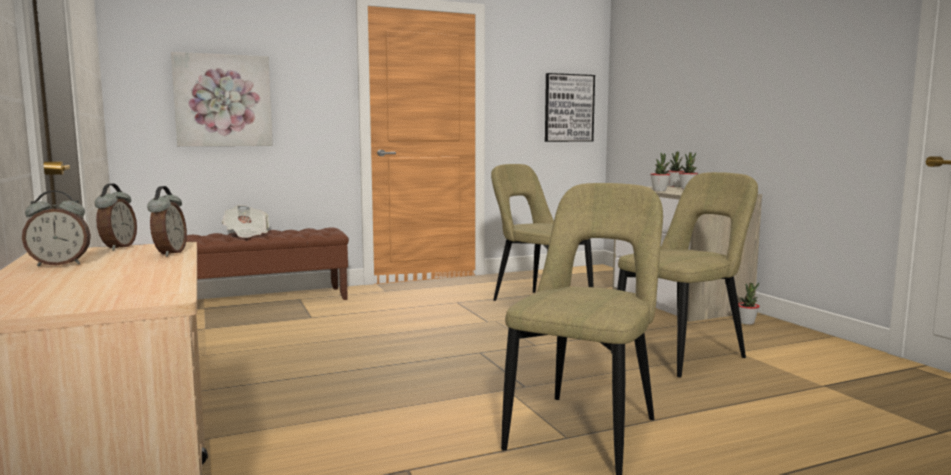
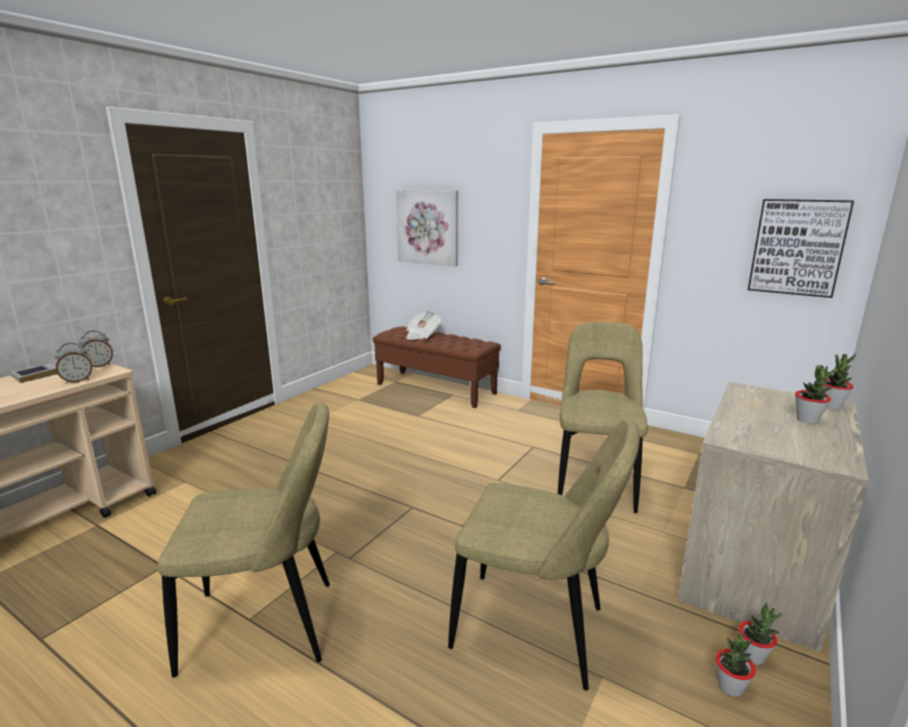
camera: 55 degrees right, 10 degrees up
(60, 264) = (39, 375): alarm clock -> book
(659, 190) = (739, 409): potted plant -> potted plant (730, 687)

